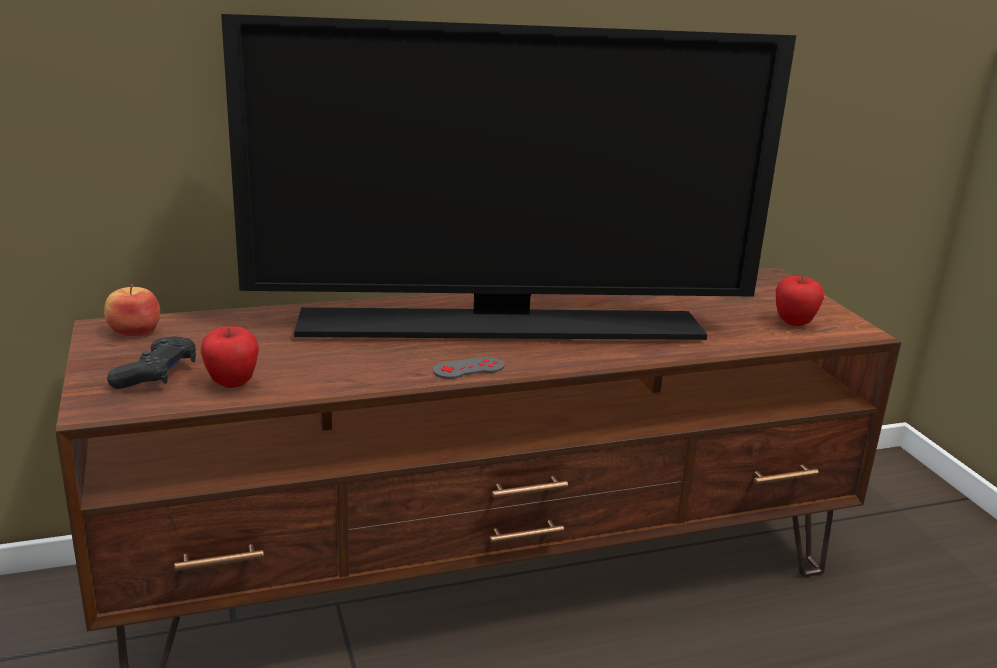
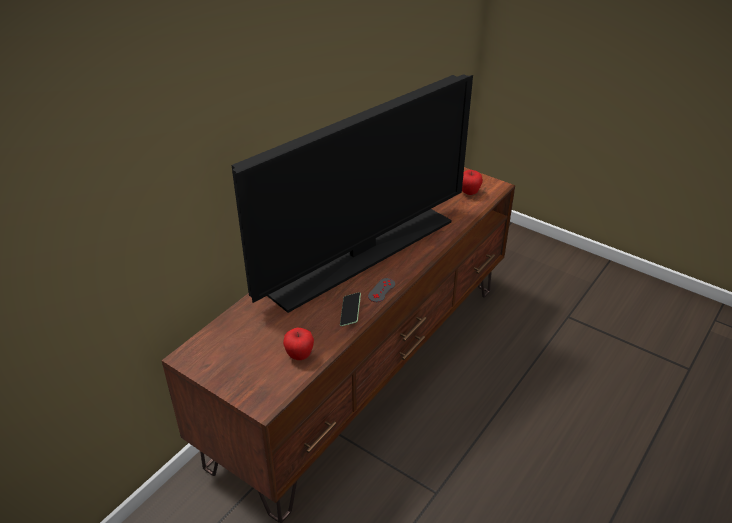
camera: 35 degrees left, 15 degrees up
(134, 331) = (205, 350): apple -> none
(157, 375) = (259, 370): black game controller -> none
(379, 372) = (350, 313): none -> phone

